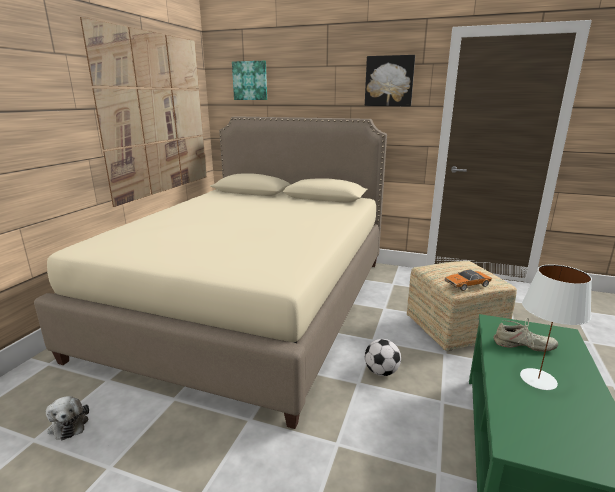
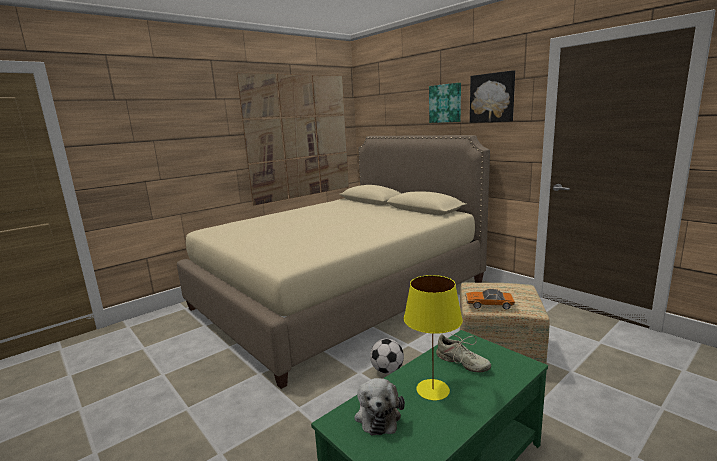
camera: 30 degrees right, 5 degrees down
(69, 423) = (165, 344): plush toy -> plush toy (378, 415)
(250, 80) = (383, 105): picture -> picture (445, 103)
(539, 379) = (433, 390): white table lamp -> yellow table lamp

